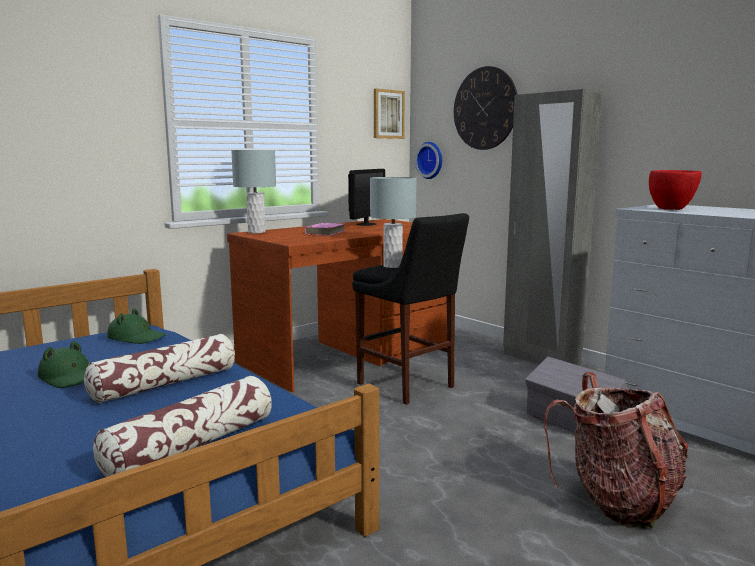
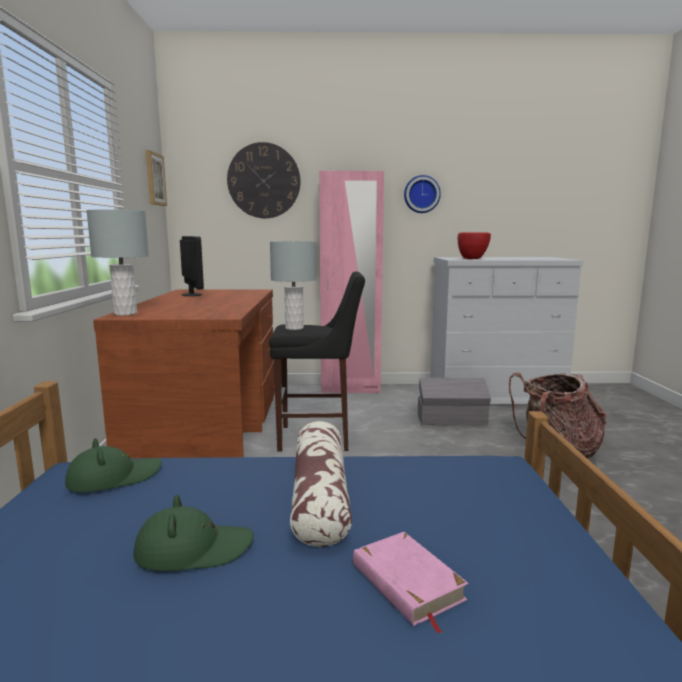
camera: 50 degrees left, 0 degrees up
(192, 446) = (512, 520): pillow -> none
(325, 232) = (200, 305): pink book -> pink book (407, 583)
(431, 160) = (199, 228): wall clock -> wall clock (421, 194)
(540, 359) = (350, 389): grey wardrobe -> pink wardrobe

